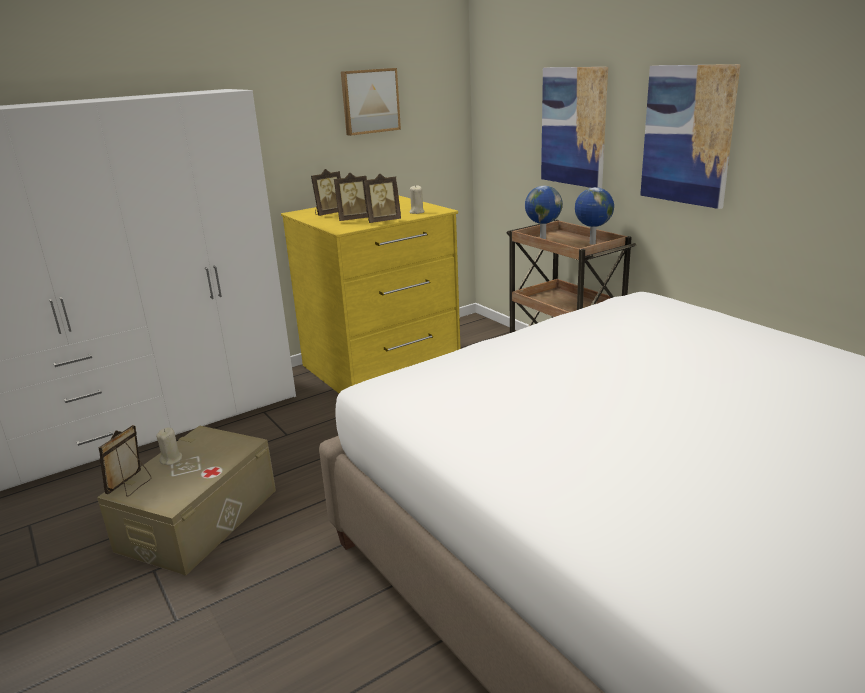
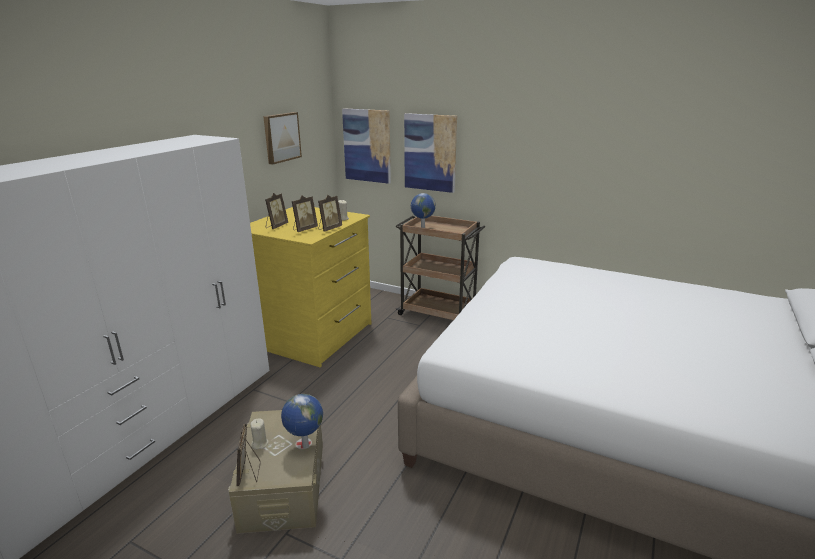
camera: 30 degrees left, 0 degrees up
(591, 243) = (455, 228): globe -> globe (305, 446)
(687, 135) = (517, 159): picture -> picture (367, 145)

